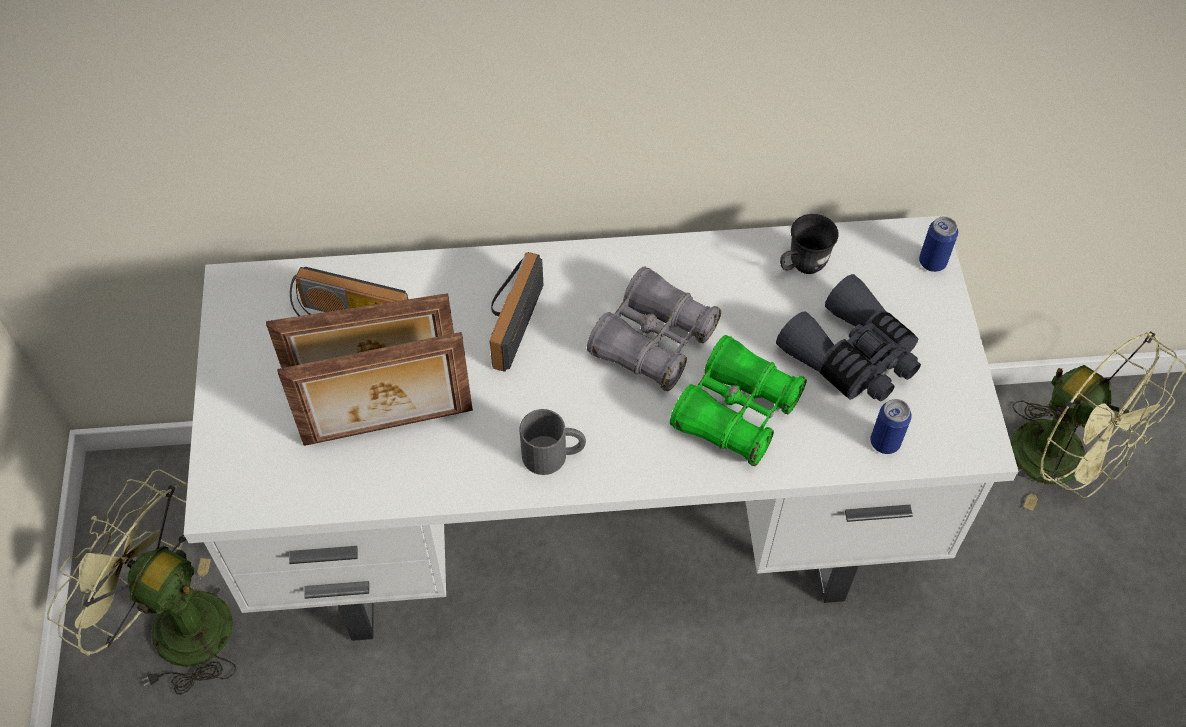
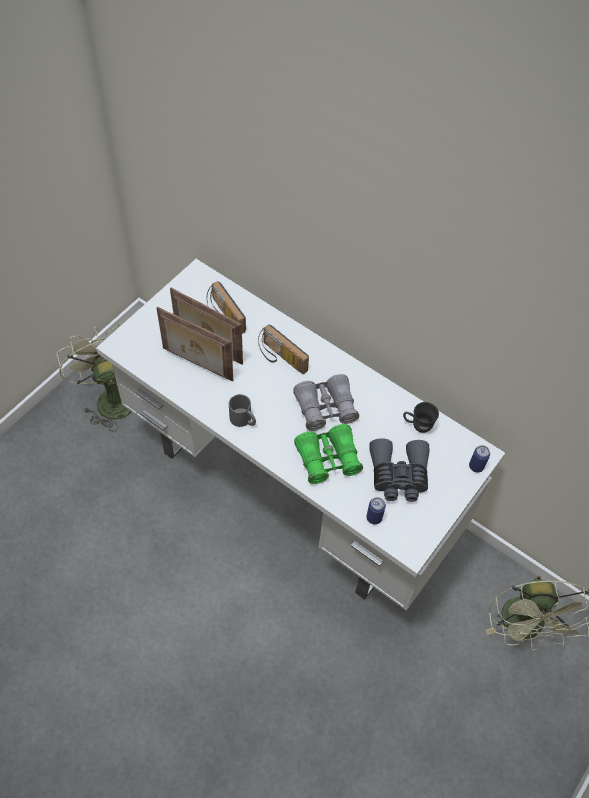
camera: 40 degrees right, 0 degrees up
(508, 319) = (280, 358): radio -> radio turned 105 degrees counterclockwise

